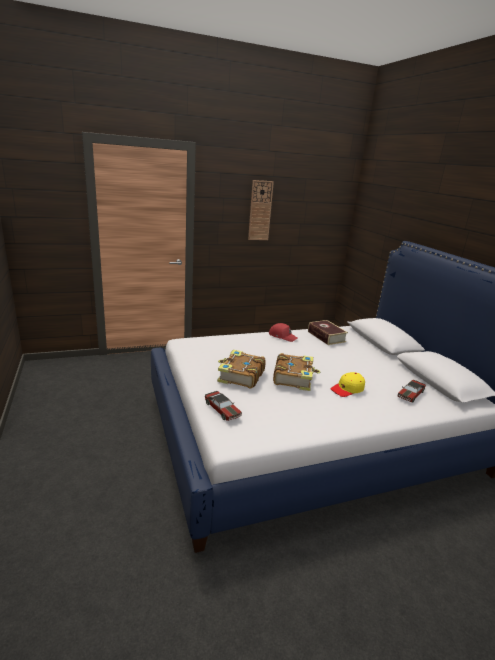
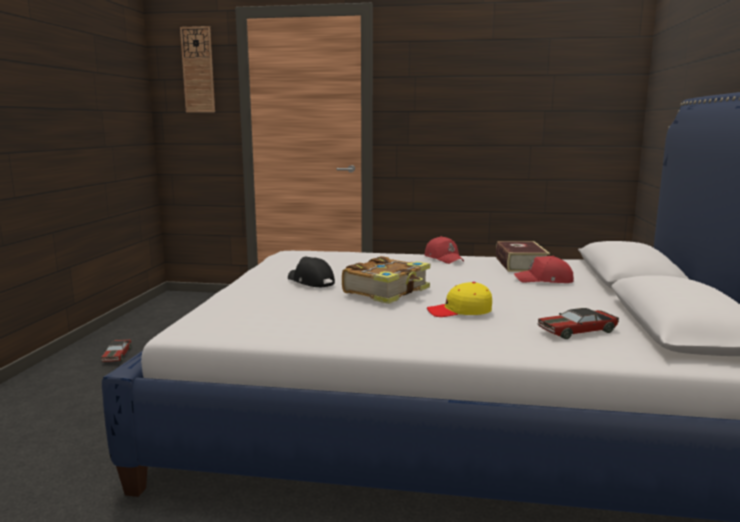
camera: 30 degrees right, 10 degrees down
(222, 410) = (231, 303): toy car -> toy car (117, 355)
(240, 376) = (310, 282): book -> black cap
(260, 211) = (472, 92): wall clock -> wall clock (198, 70)
(353, 351) = (544, 280): none -> red cap

